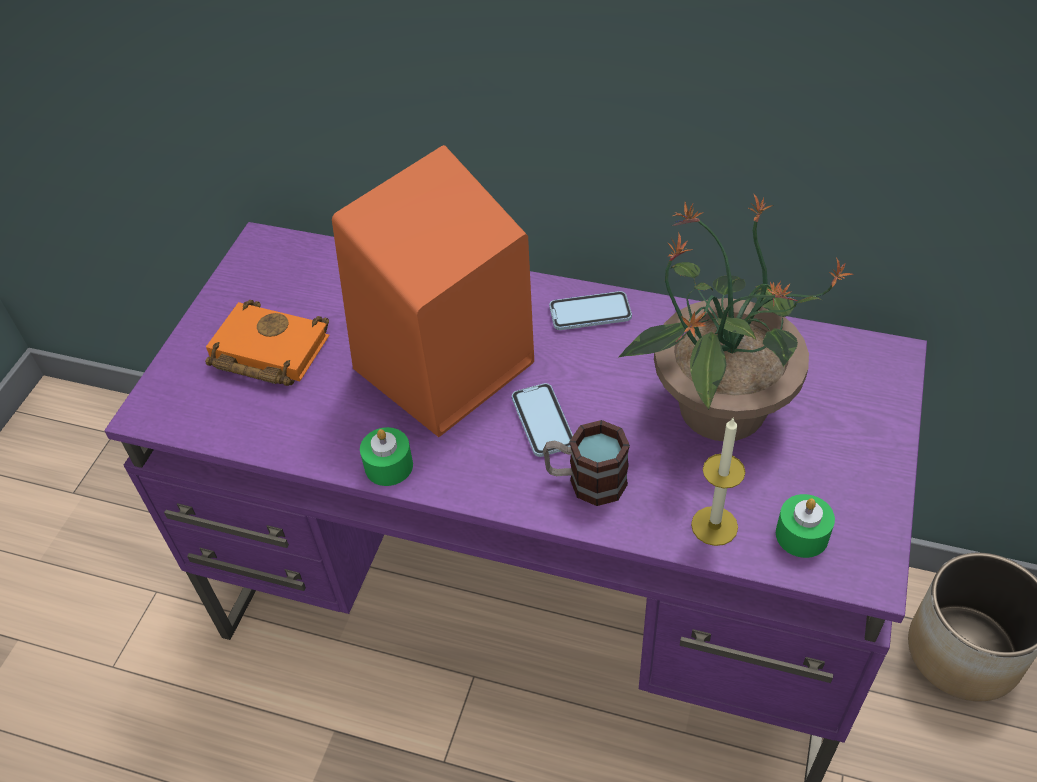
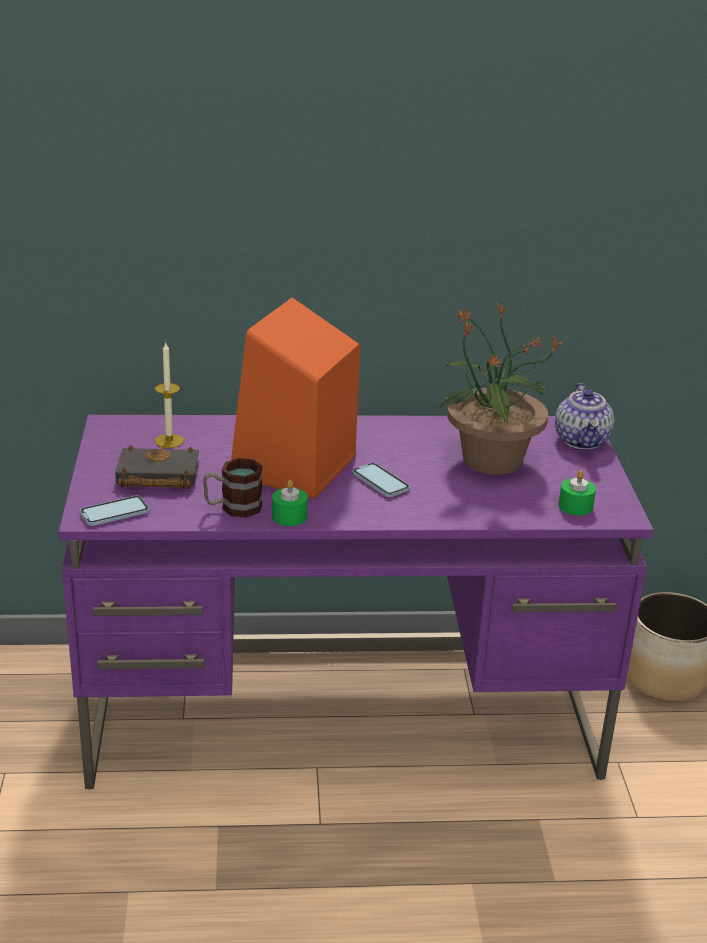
camera: 25 degrees left, 20 degrees down
(265, 351) = (155, 476): orange book -> black book
(585, 481) = (427, 503): mug -> mug (233, 507)
(590, 313) = (377, 429): phone -> phone (114, 513)
(714, 526) = (521, 510): candle -> candle (169, 441)
(879, 392) = (582, 441): none -> teapot

